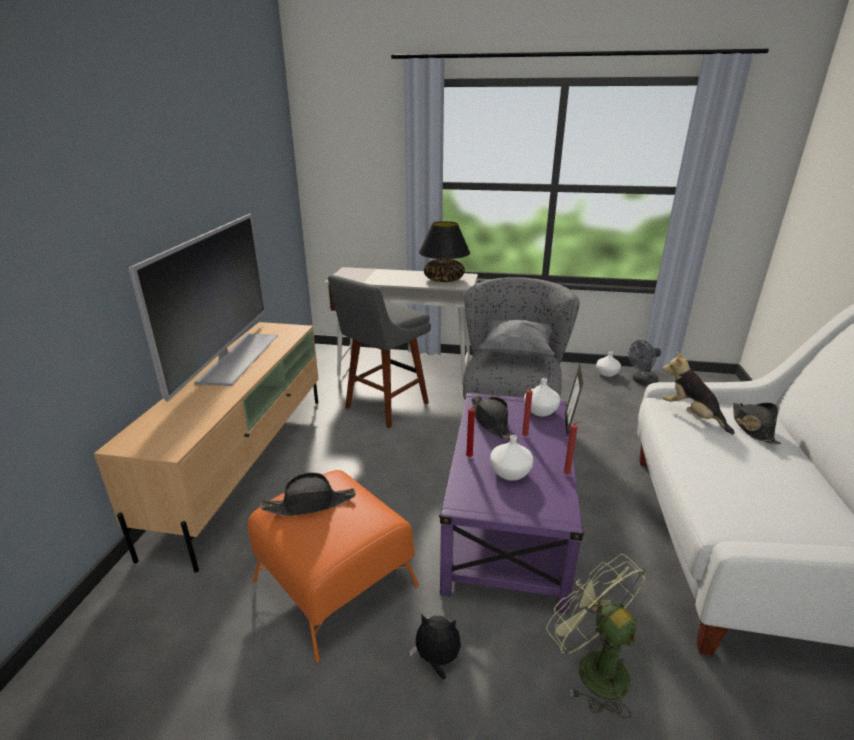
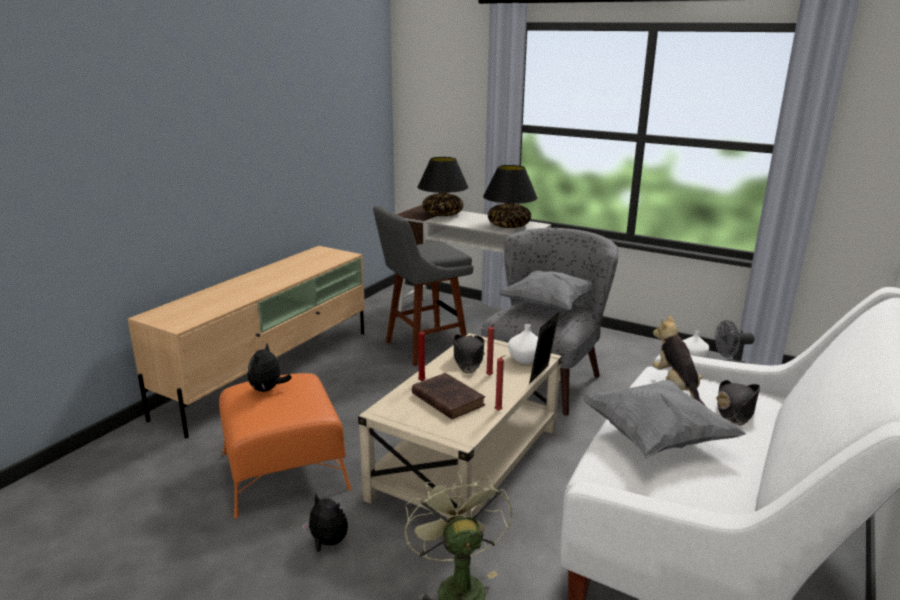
camera: 20 degrees right, 5 degrees down
(237, 358) = (277, 270): television -> none
(310, 504) = (268, 389): black hat -> plush toy
(372, 275) = (442, 214): none -> black table lamp
(506, 522) = (466, 463): purple coffee table -> beige coffee table
(509, 472) = (446, 399): white vase -> brown book
(727, 473) = (655, 438): none -> grey pillow

